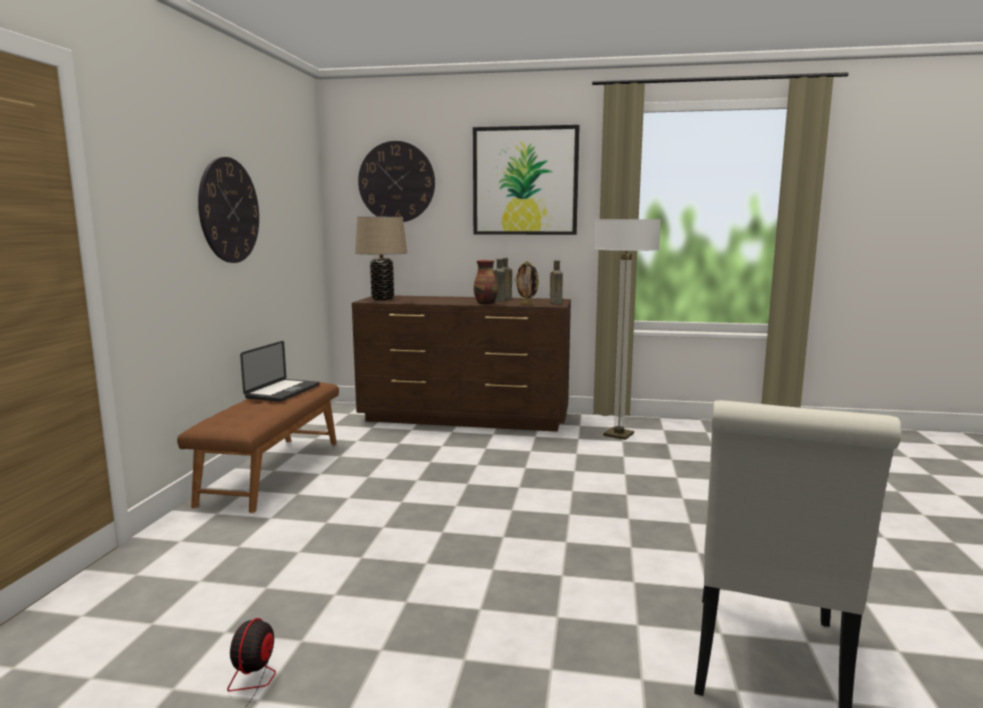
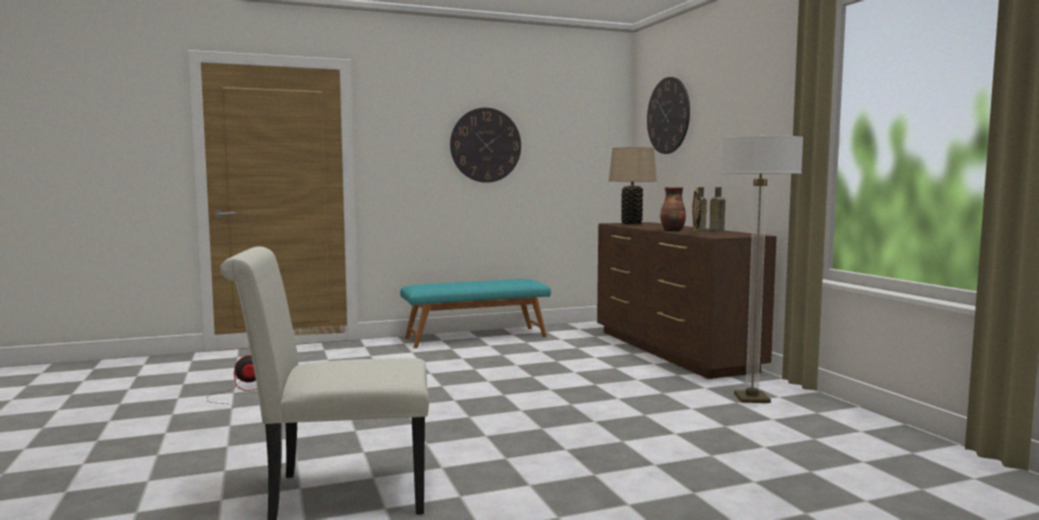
camera: 60 degrees right, 5 degrees down
(272, 471) = (476, 337): brown bench -> turquoise bench
(283, 391) = (500, 281): laptop -> none
(525, 181) = (748, 103): picture -> none
(555, 303) = (724, 236): brown bottle -> none

